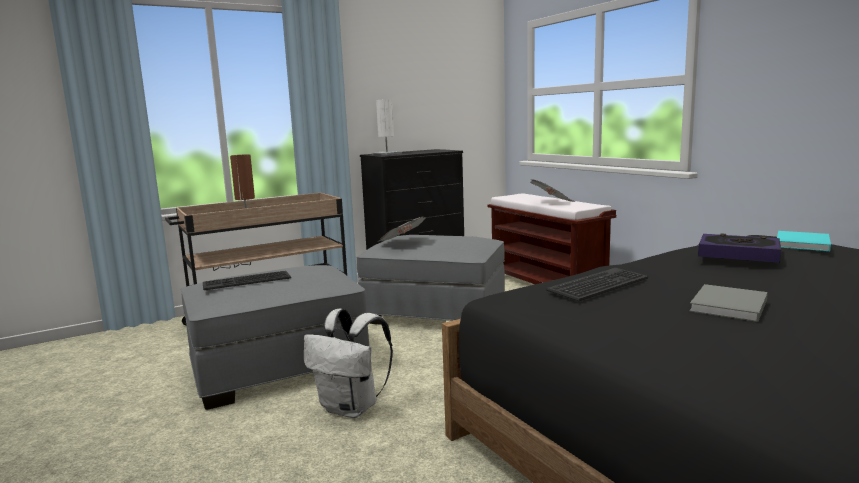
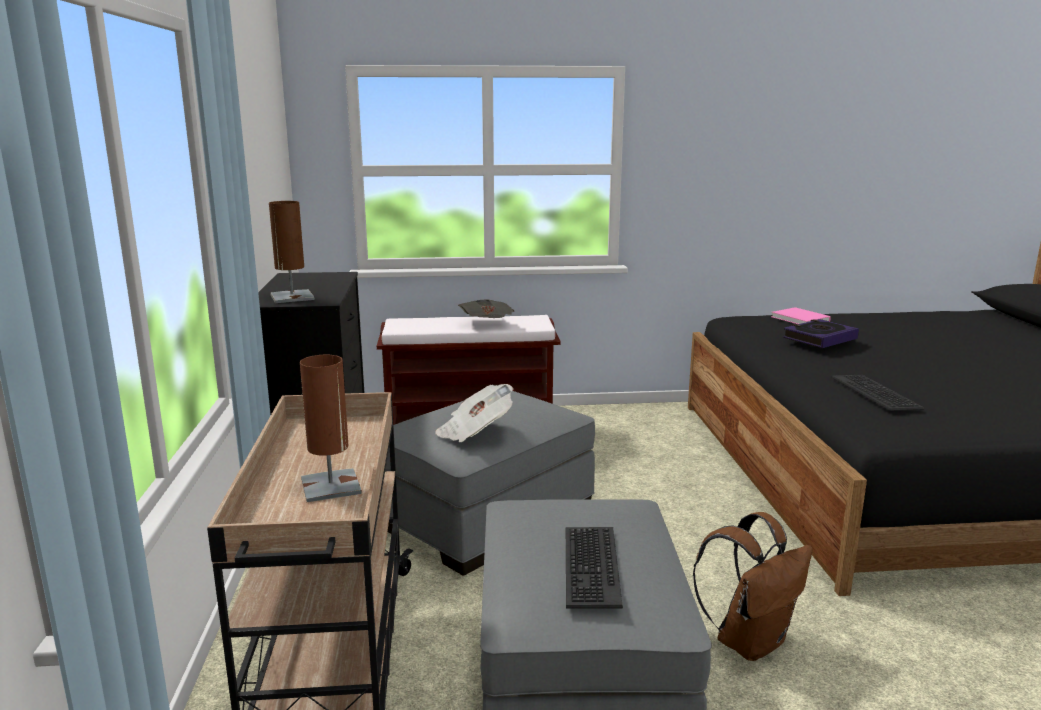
camera: 65 degrees left, 5 degrees up
(352, 408) = (750, 641): white backpack -> brown backpack
(387, 153) = (292, 297): white table lamp -> brown table lamp
(728, 306) = (942, 379): grey book -> none
(802, 244) = (801, 319): turquoise book -> pink book

